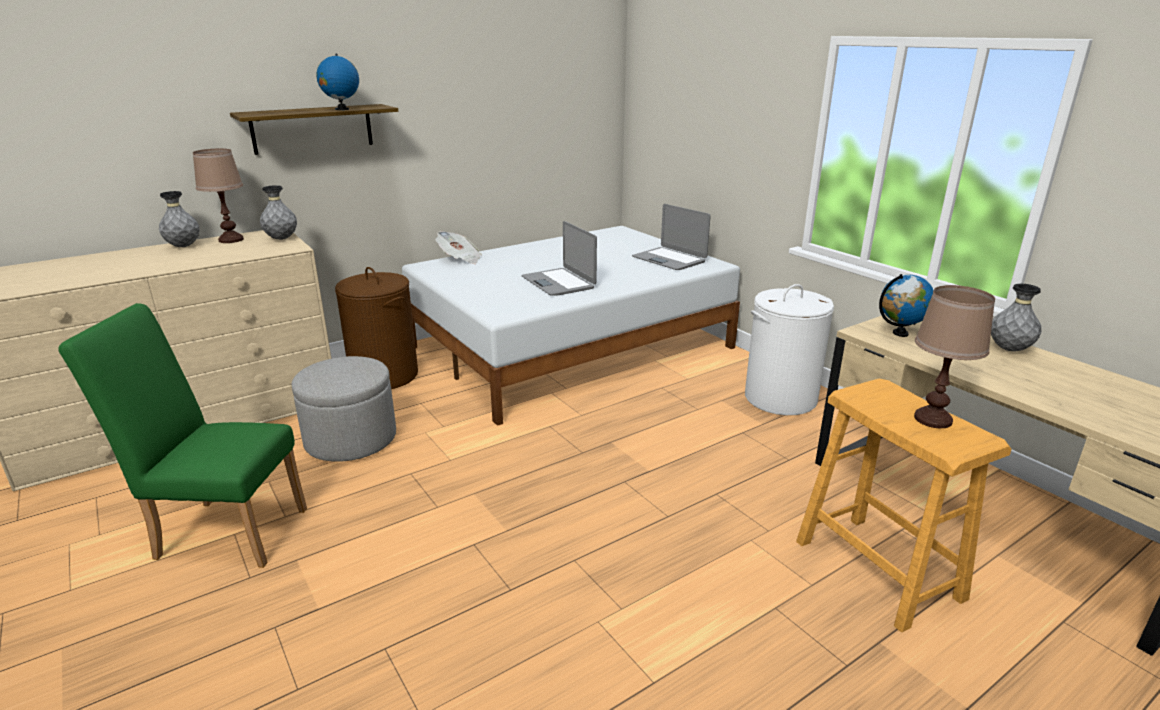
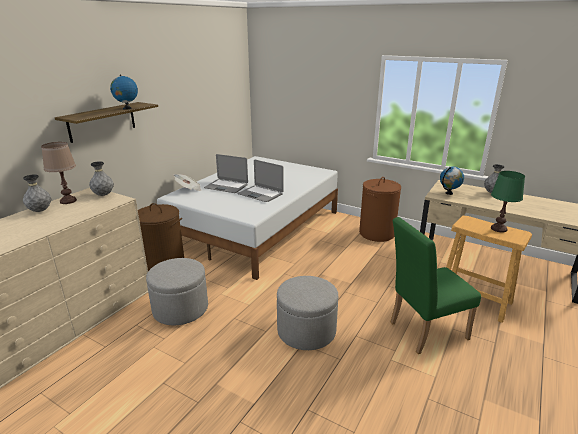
camera: 25 degrees left, 0 degrees up
(223, 531) = (154, 383): green chair -> green chair (423, 331)
(499, 526) = (306, 331): none -> grey ottoman
(669, 259) = (301, 172): laptop -> laptop (226, 186)
(780, 398) = (376, 233): white laundry basket -> brown laundry basket
(932, 419) = (498, 229): brown table lamp -> green table lamp

